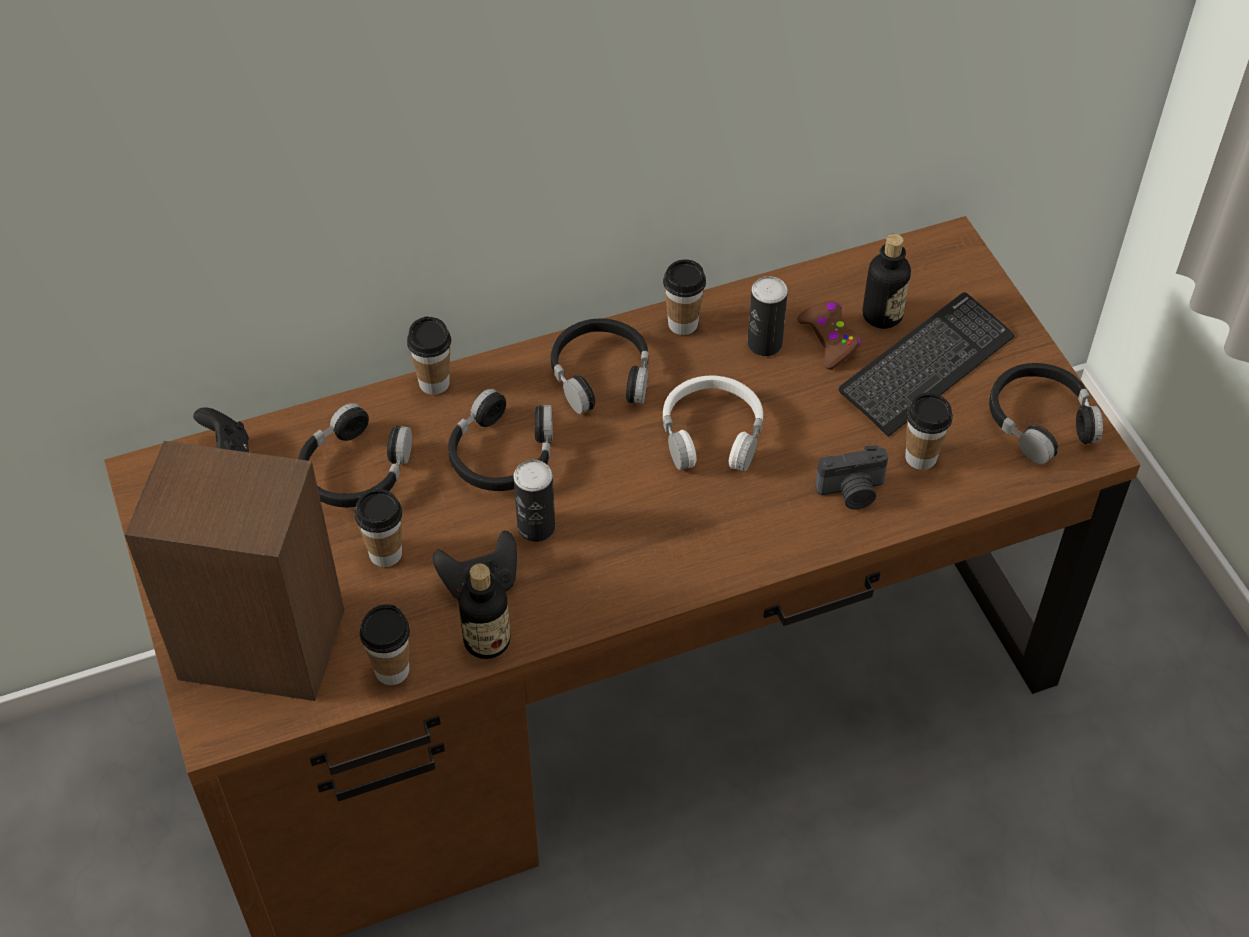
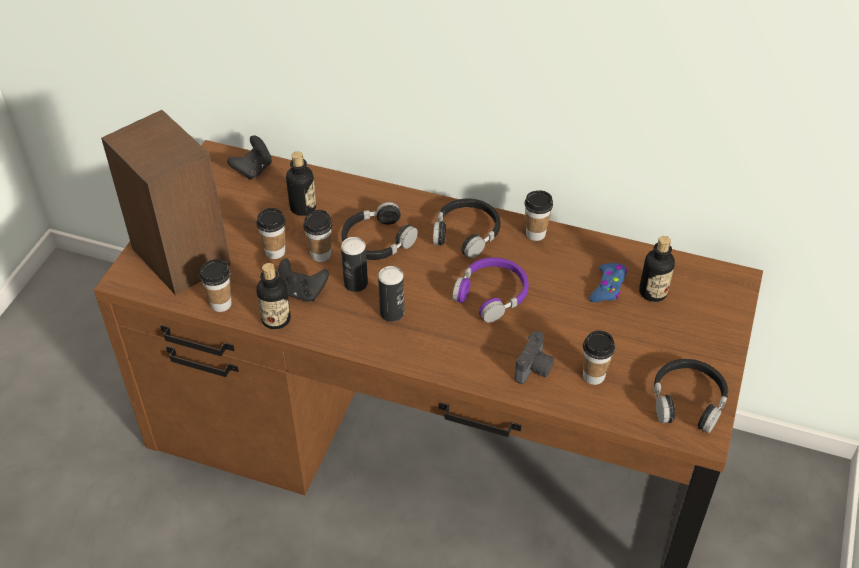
camera: 40 degrees right, 5 degrees down
(356, 470) = (303, 207): black headphones -> bottle
(434, 383) = (381, 190): cup -> cup (320, 255)
(712, 434) = (491, 294): white headphones -> purple headphones
(764, 344) = (569, 268): can -> can (392, 313)
(829, 339) = (608, 287): brown game controller -> blue game controller
(852, 492) = (534, 369): camera -> camera turned 90 degrees counterclockwise
(926, 366) = (649, 332): keyboard -> none

